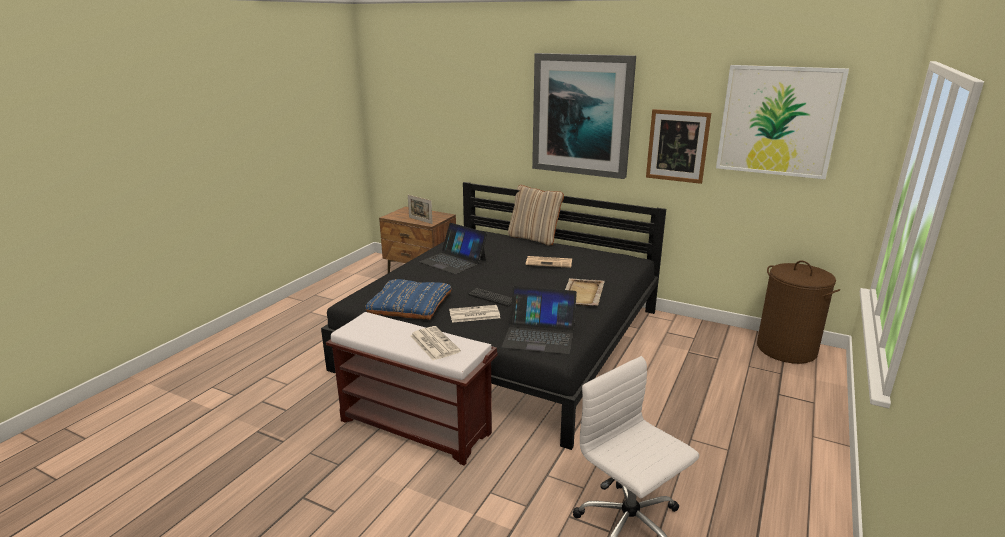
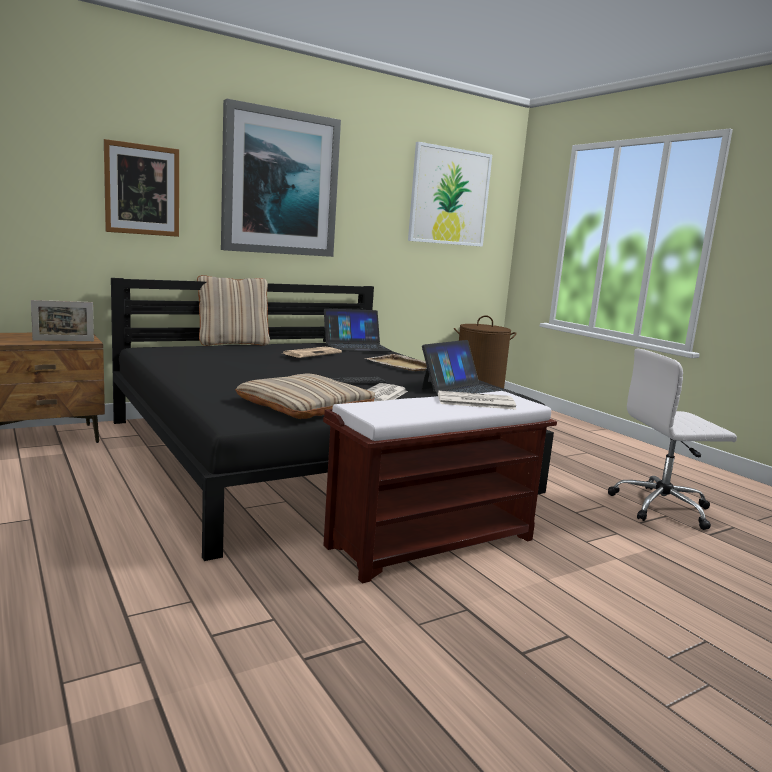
camera: 60 degrees left, 10 degrees down
(410, 305) = (305, 405): blue pillow -> beige pillow
(453, 261) = (217, 369): laptop -> laptop (356, 346)
(677, 146) = (375, 220): picture -> picture (142, 190)

